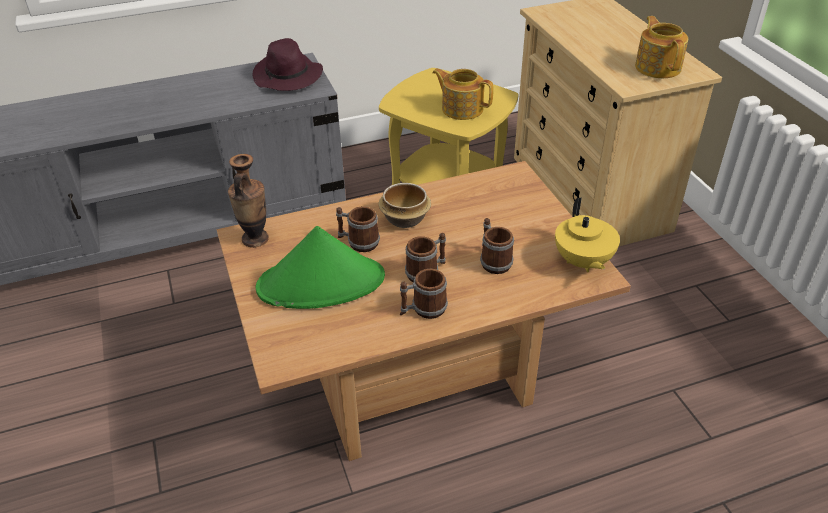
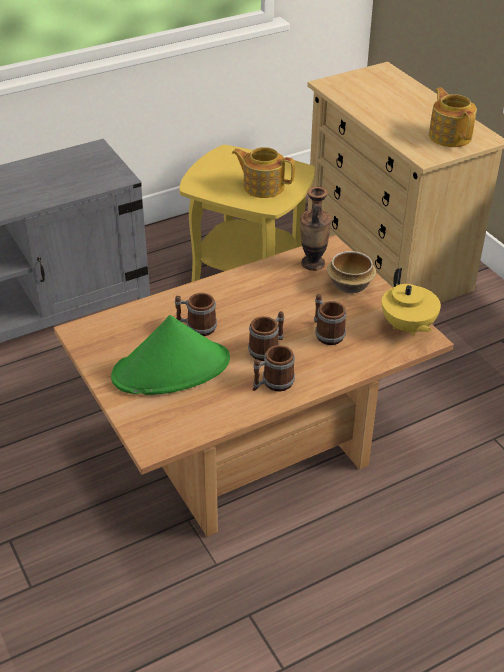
camera: 10 degrees left, 0 degrees up
(255, 239) = (95, 333): vase -> vase (313, 263)
(288, 77) = (86, 167): purple hat -> none
(404, 219) = (234, 301): bowl -> bowl (349, 285)

